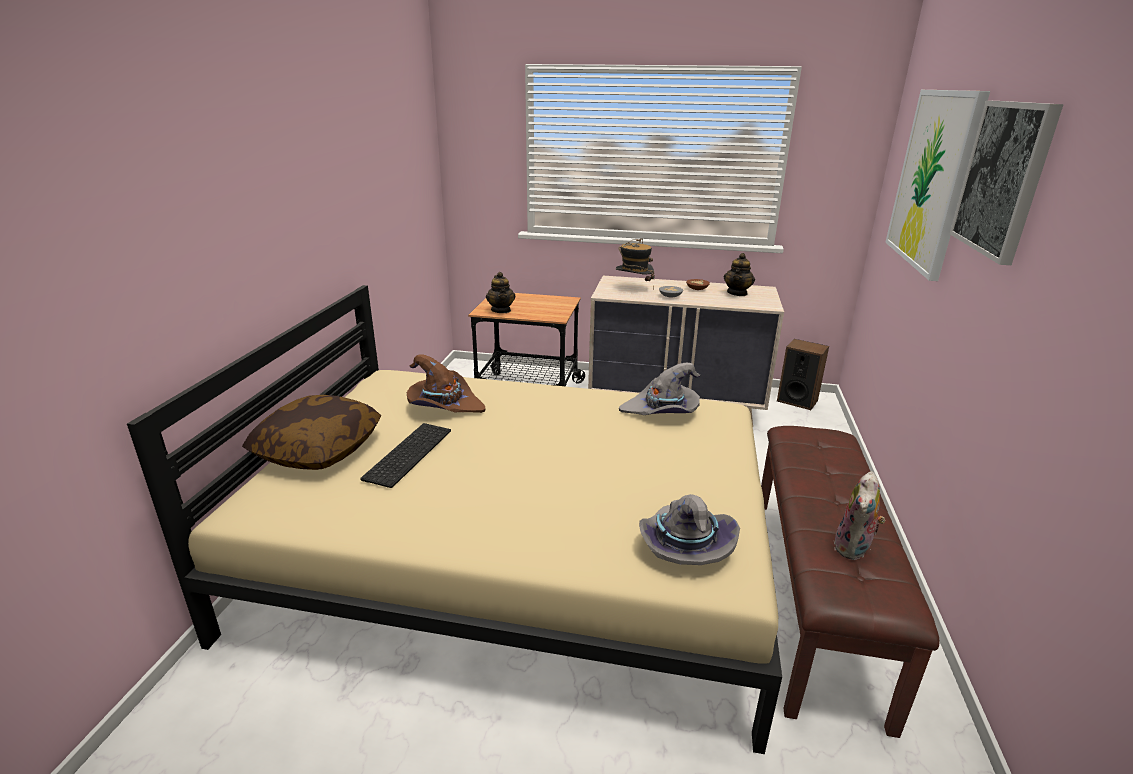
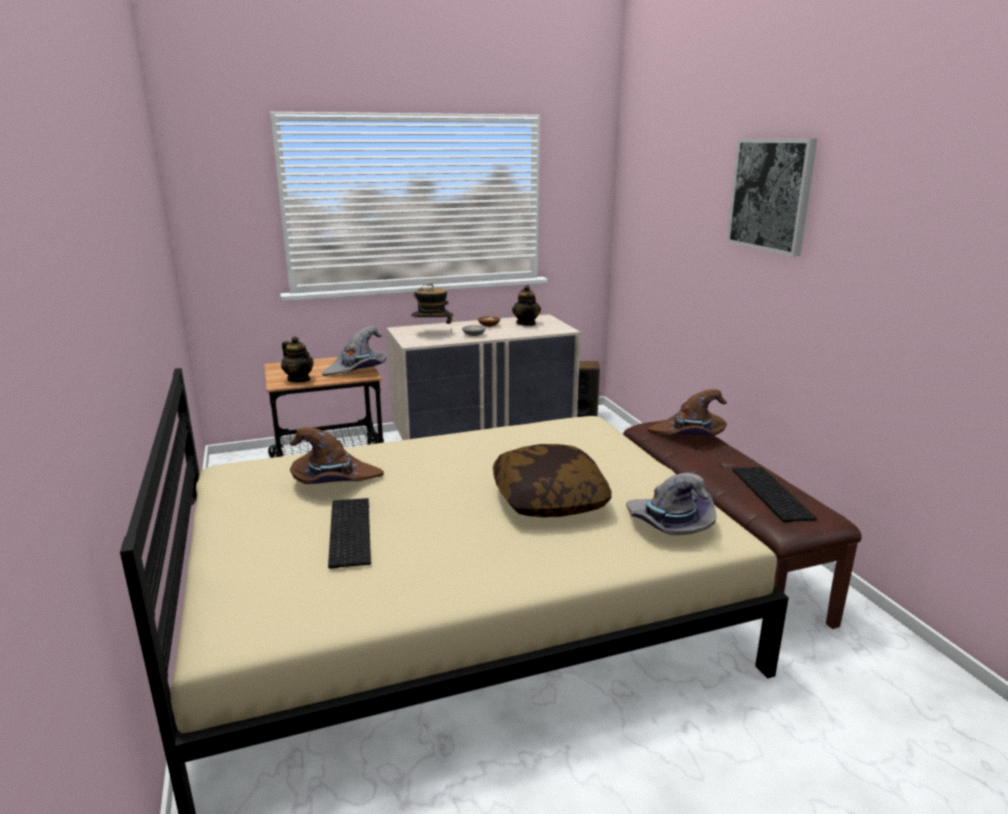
camera: 30 degrees left, 5 degrees down
(318, 449) = (238, 557): pillow -> pillow (549, 500)
(662, 411) = (541, 435): grey hat -> grey hat (357, 370)
(831, 452) = (689, 434): none -> brown hat
(854, 549) = (769, 493): plush toy -> keyboard
(933, 179) = (685, 203): picture -> none

